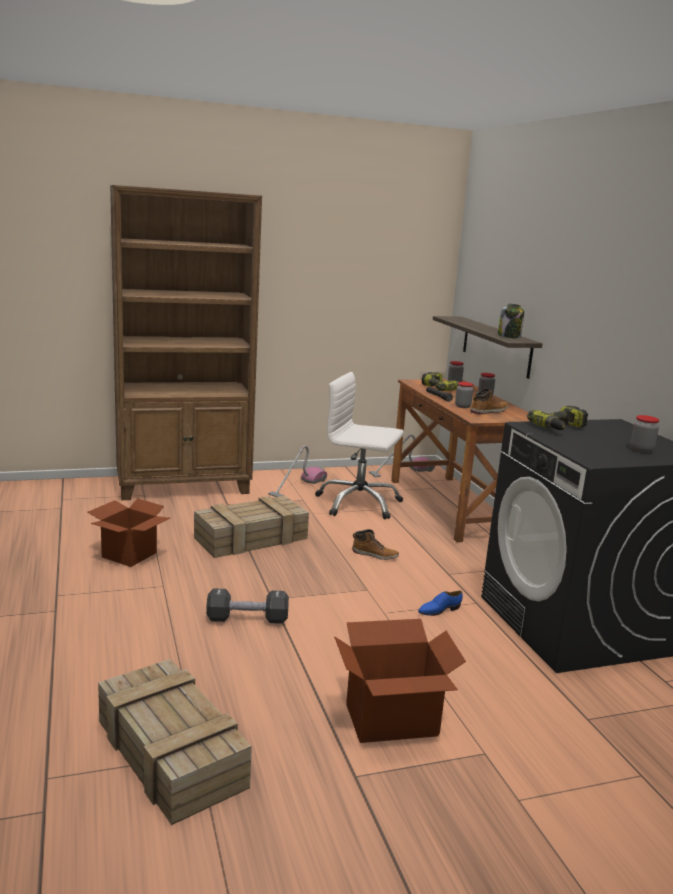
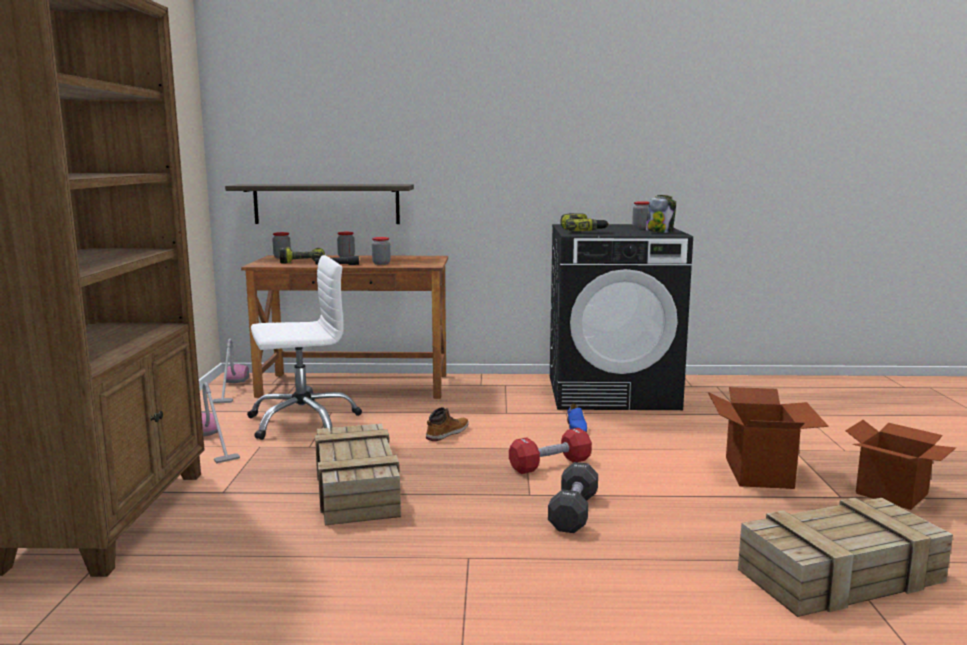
camera: 70 degrees left, 5 degrees down
(129, 555) = (349, 579): cardboard box -> cardboard box (891, 494)
(337, 603) = (550, 465): none -> red dumbbell
(358, 503) = (303, 421): white office chair -> white office chair turned 150 degrees counterclockwise
(488, 411) = (406, 261): boot -> none
(509, 336) = (376, 184): jar -> jar (659, 232)

